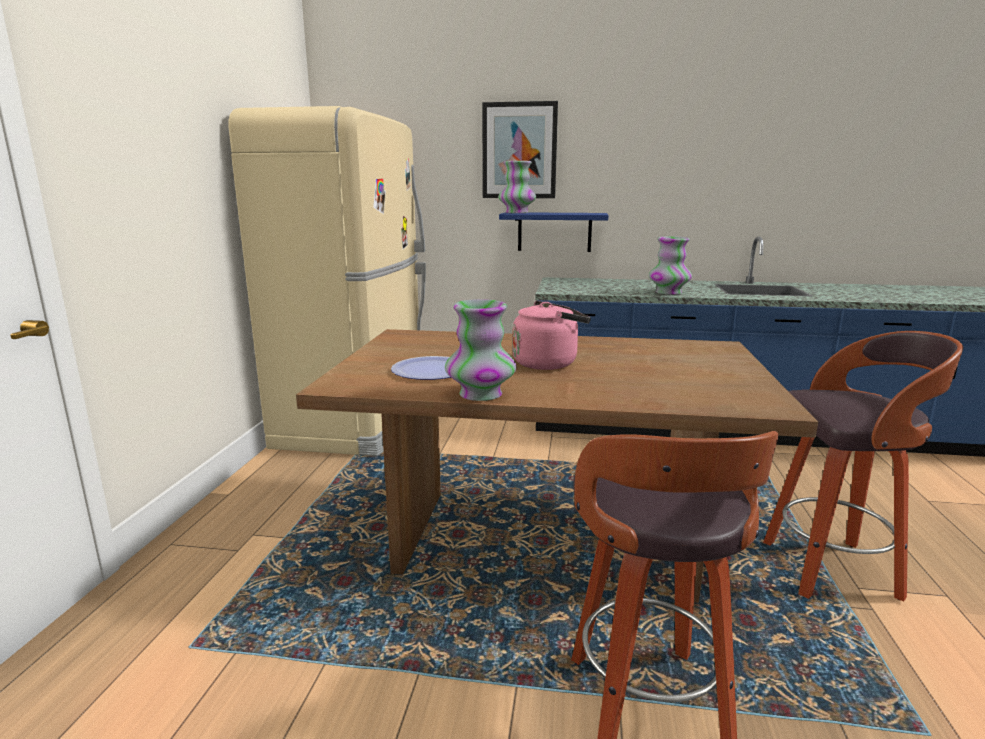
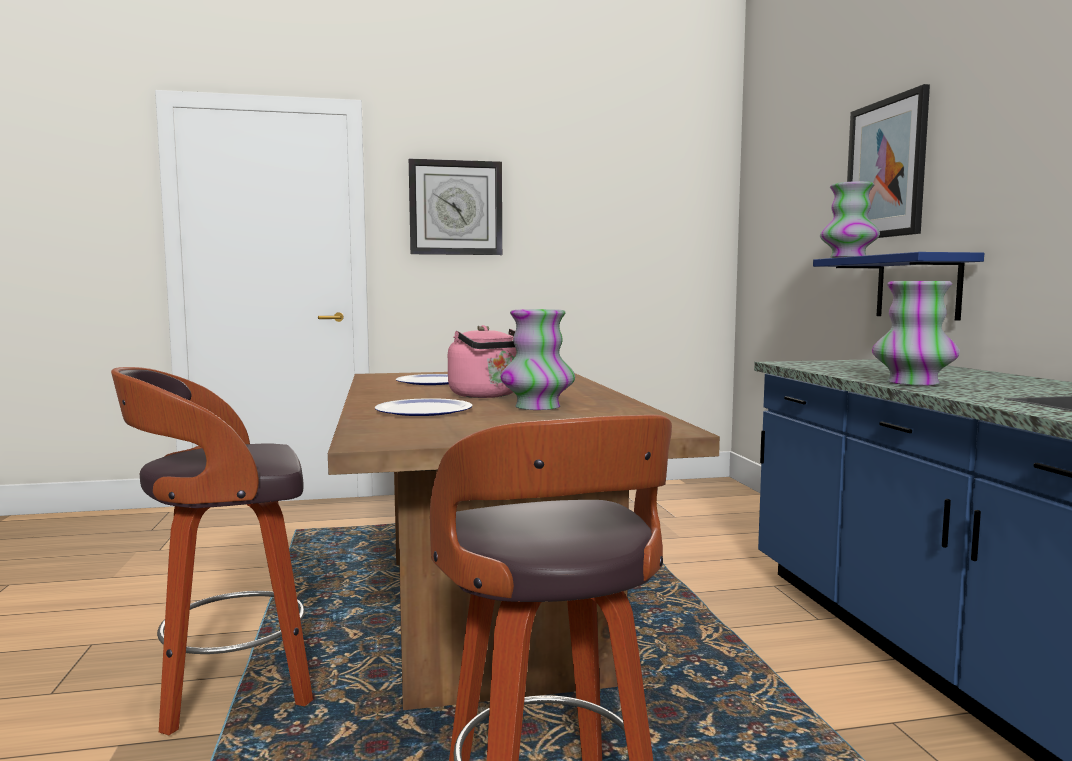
camera: 70 degrees right, 10 degrees down
(136, 145) = (455, 208): none -> wall clock
(357, 421) = (669, 498): beige fridge -> none
(481, 394) = (371, 391): vase -> vase (537, 407)
(624, 385) = (424, 410): none -> plate

